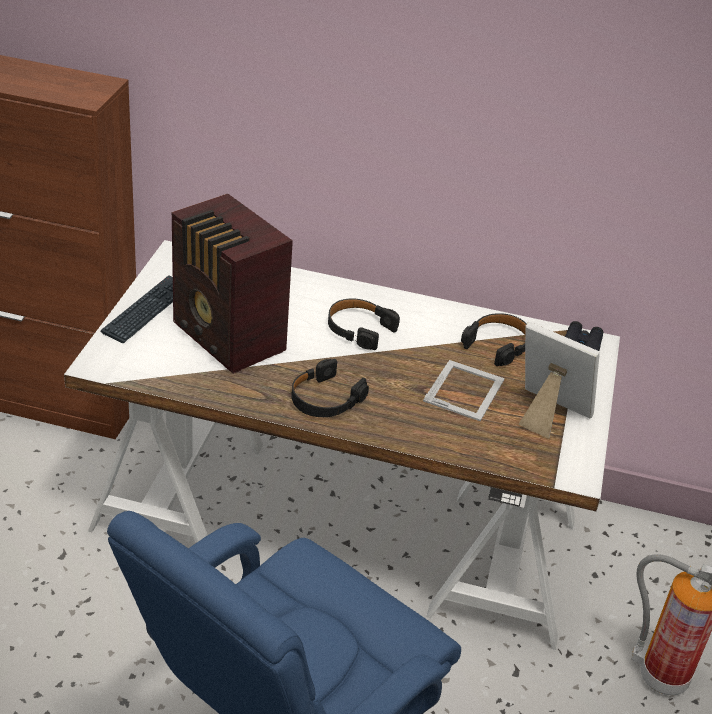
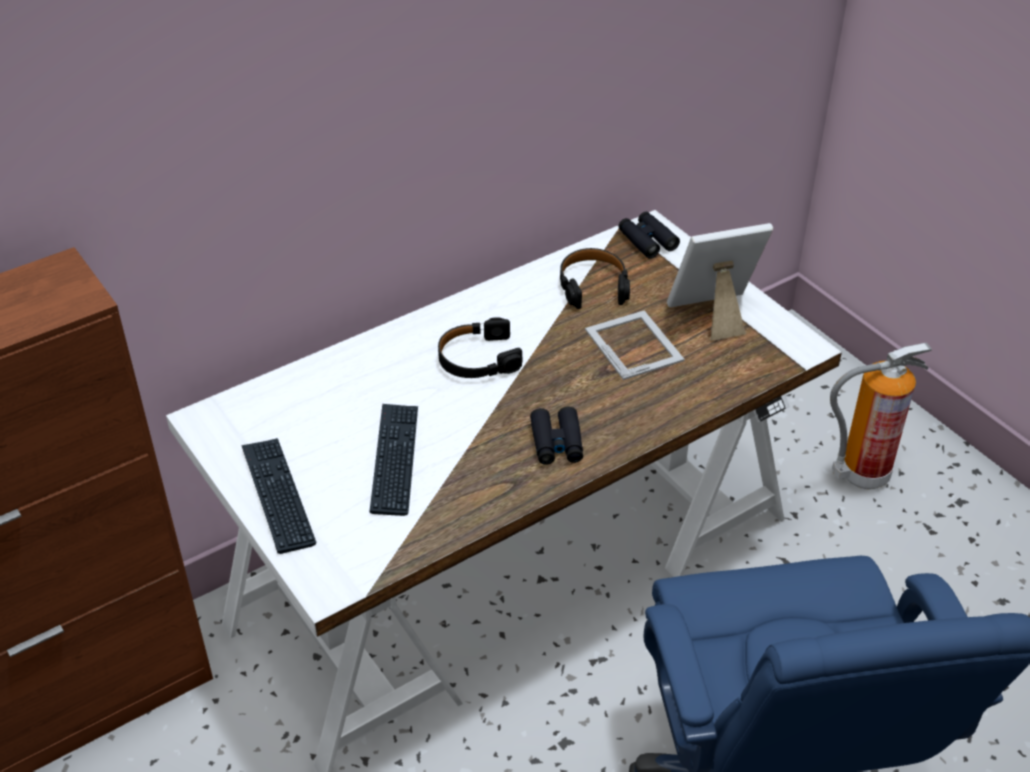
camera: 45 degrees left, 5 degrees up
(228, 339) = (395, 460): radio -> keyboard
(325, 399) = (557, 443): black headphones -> black binoculars

